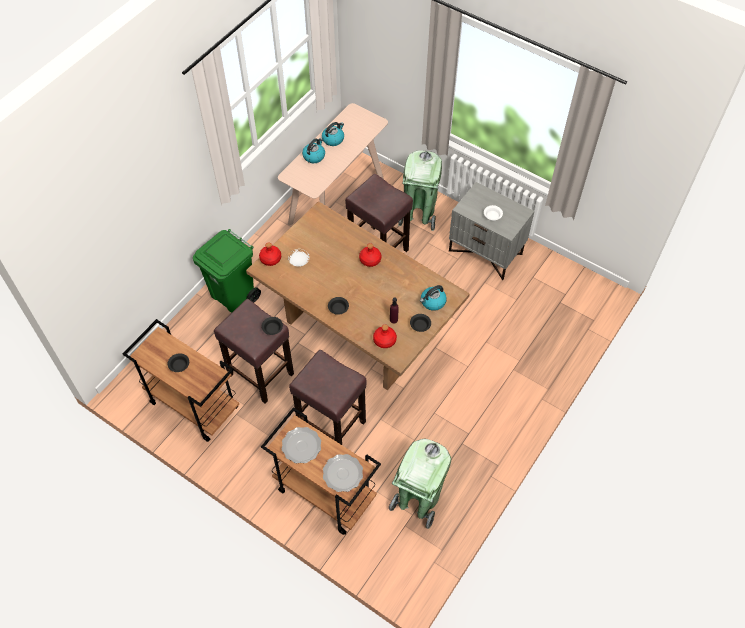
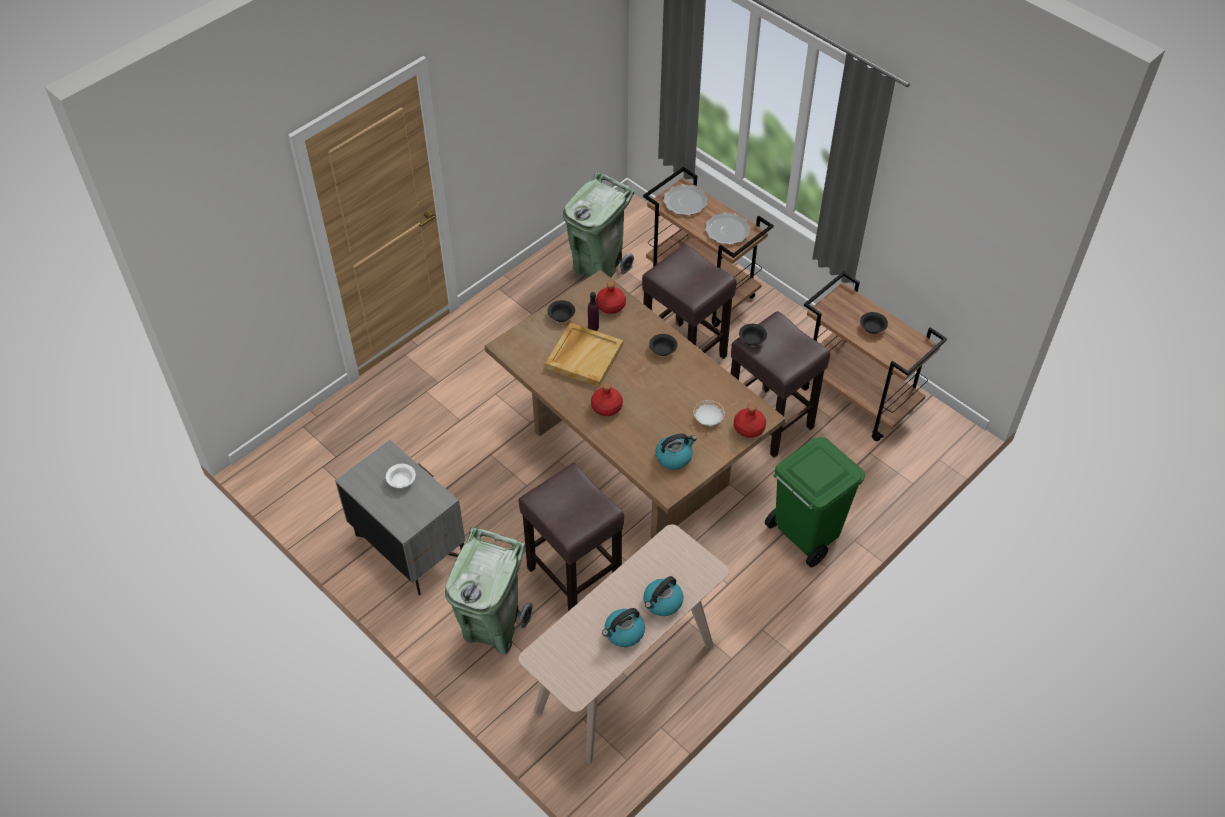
camera: 170 degrees left, 5 degrees down
(395, 295) = (584, 356): none -> beige tray
(432, 302) = (536, 341): kettle -> kettle (674, 457)

